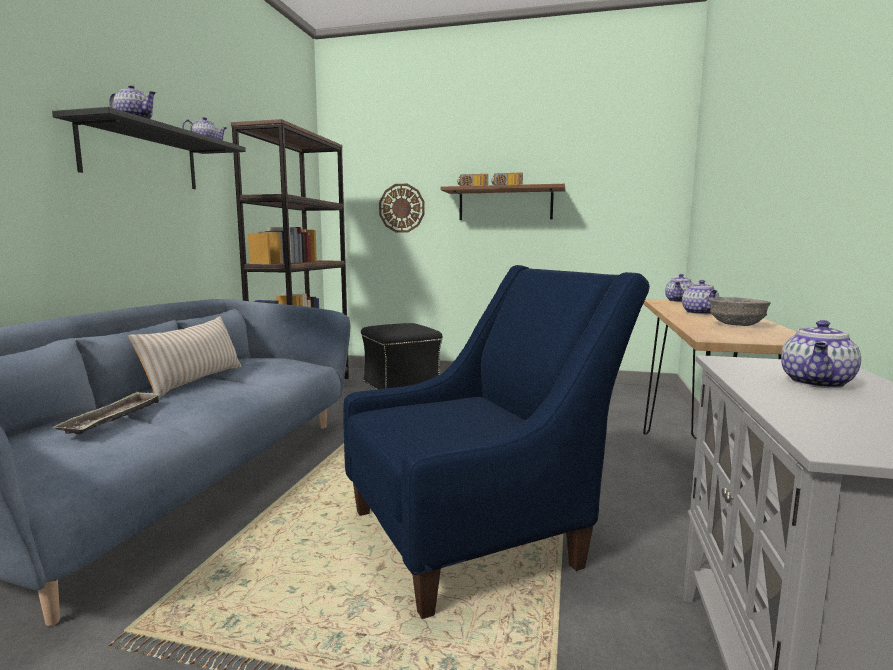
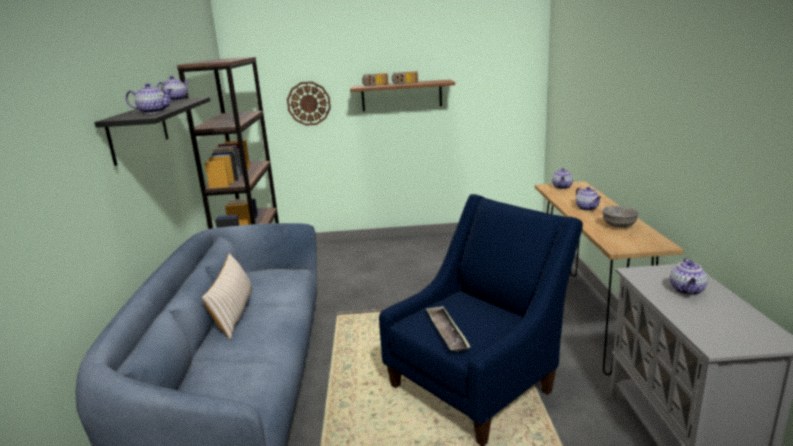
camera: 15 degrees left, 10 degrees up
(114, 418) = (225, 365): tray -> tray (446, 332)
(400, 385) = (334, 260): black ottoman -> none

